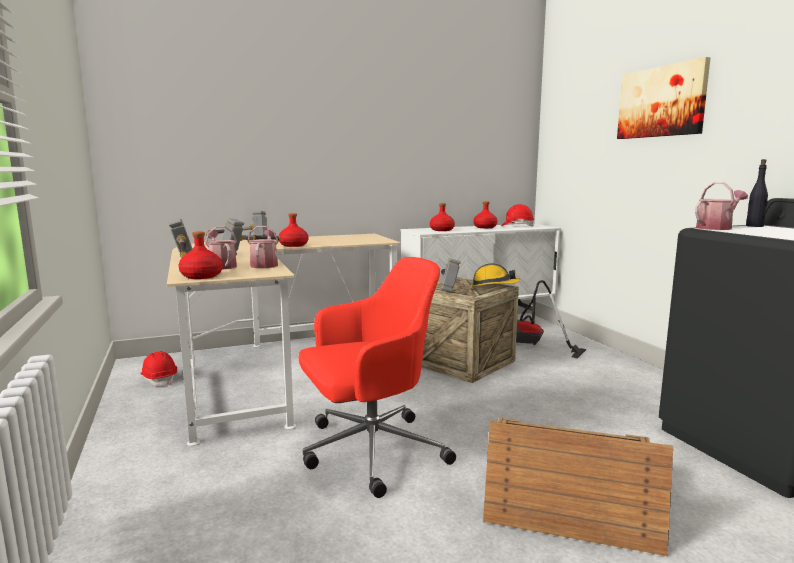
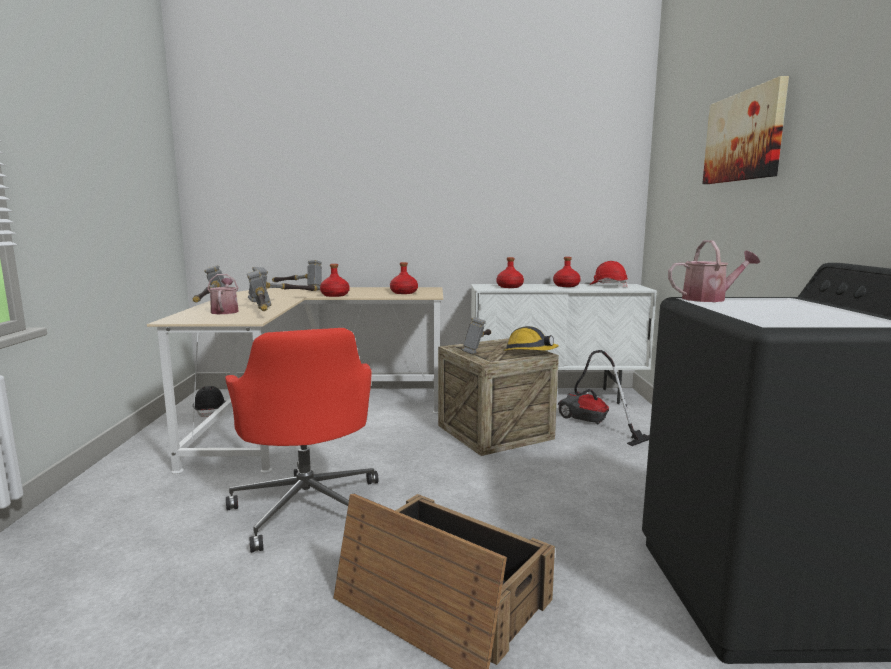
camera: 20 degrees right, 0 degrees up
(159, 379) = (210, 411): red hard hat -> black hard hat
(201, 276) = (187, 319): red bottle -> red bottle (404, 292)
(265, 265) = (262, 312): watering can -> hammer
(370, 451) = (308, 507): red office chair -> red office chair turned 75 degrees clockwise
(754, 226) = (777, 299): black bottle -> none

